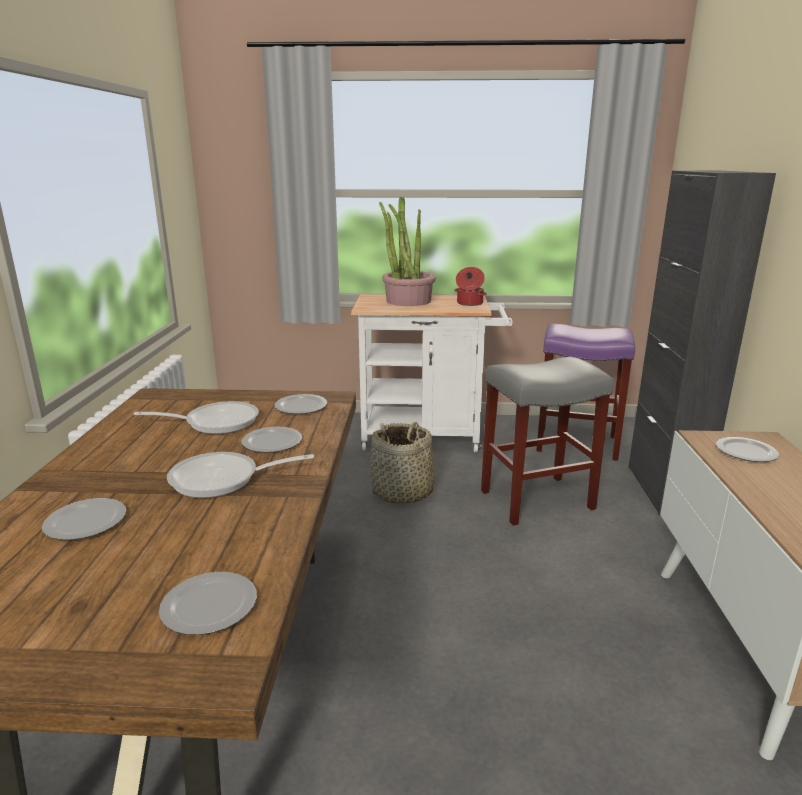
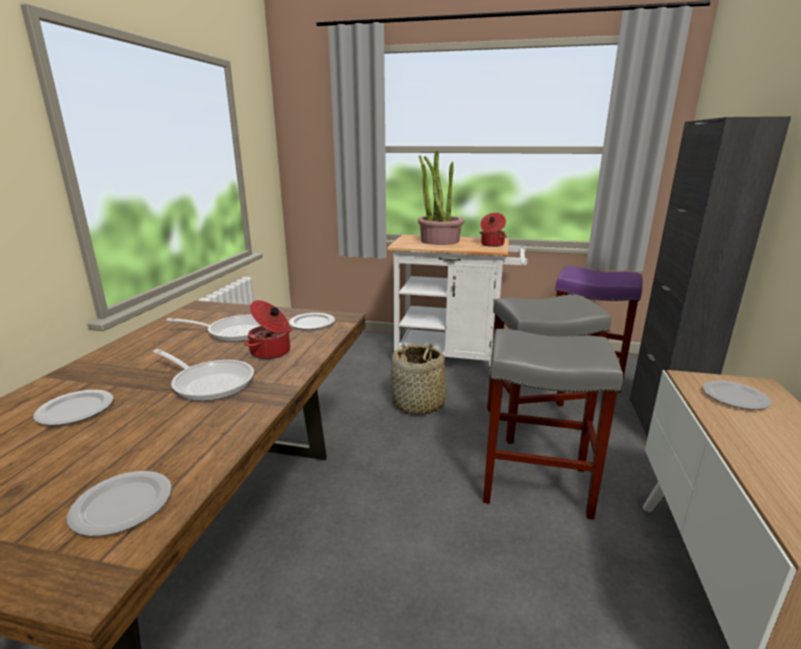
camera: 10 degrees right, 0 degrees up
(223, 480) = (209, 382): frying pan -> frying pan turned 150 degrees counterclockwise
(273, 442) = (271, 352): plate -> cooking pot
(549, 564) = (533, 484): none -> grey stool

